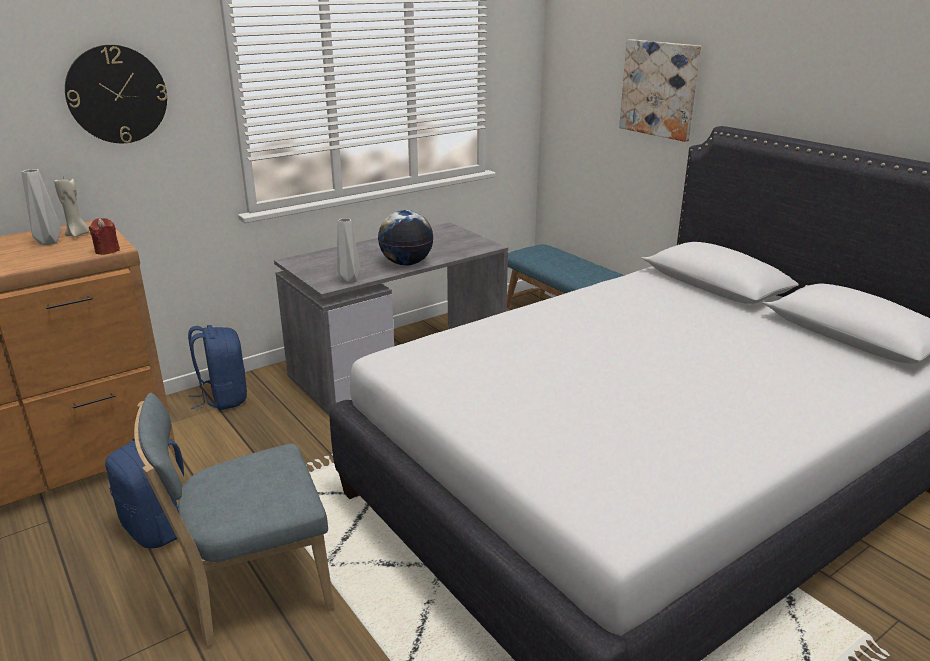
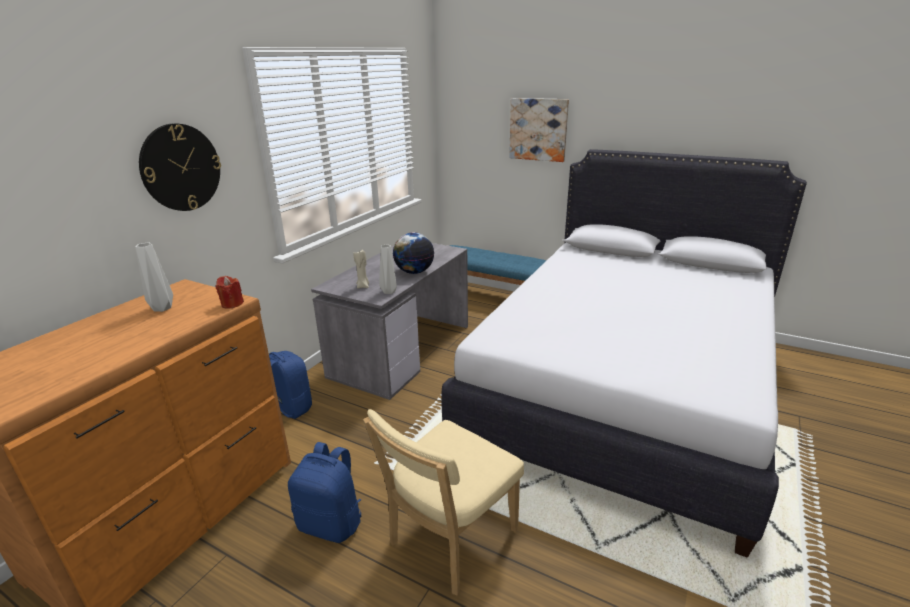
camera: 25 degrees left, 0 degrees up
(77, 235) = (180, 297): beige candle -> beige candle (363, 286)
(252, 590) = (449, 540): blue chair -> beige chair

